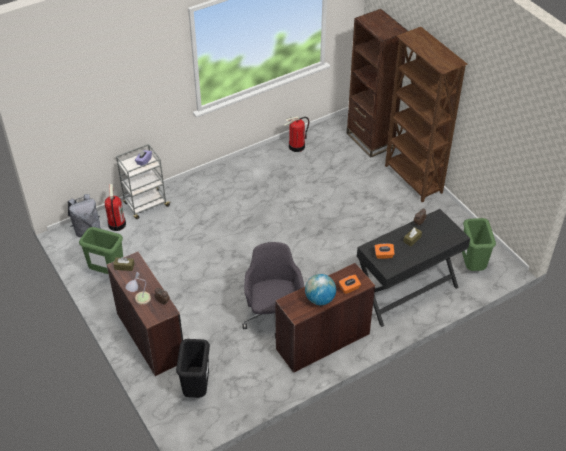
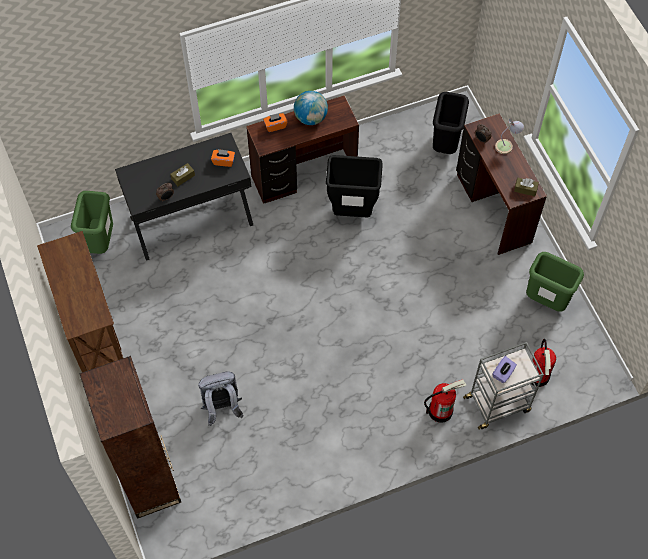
camera: 170 degrees left, 15 degrees up
(87, 229) = (577, 373): grey backpack -> grey backpack (222, 407)
(274, 316) = (351, 212): grey office chair -> black trash can
(296, 146) = (265, 485): fire extinguisher -> fire extinguisher (440, 410)

